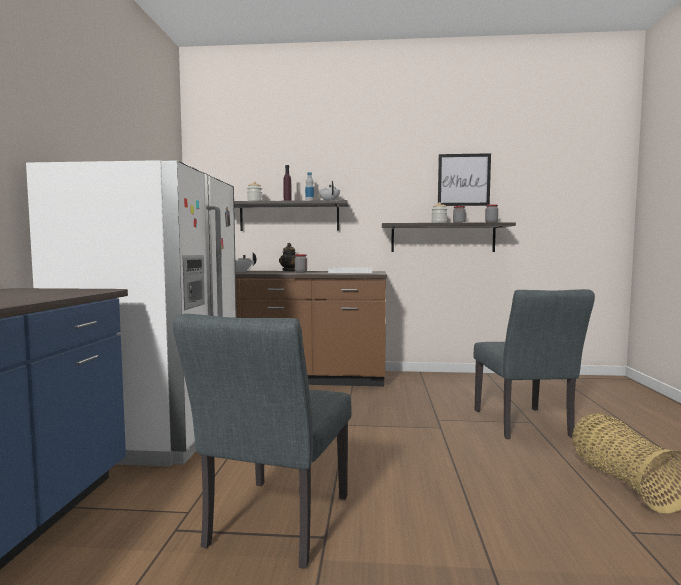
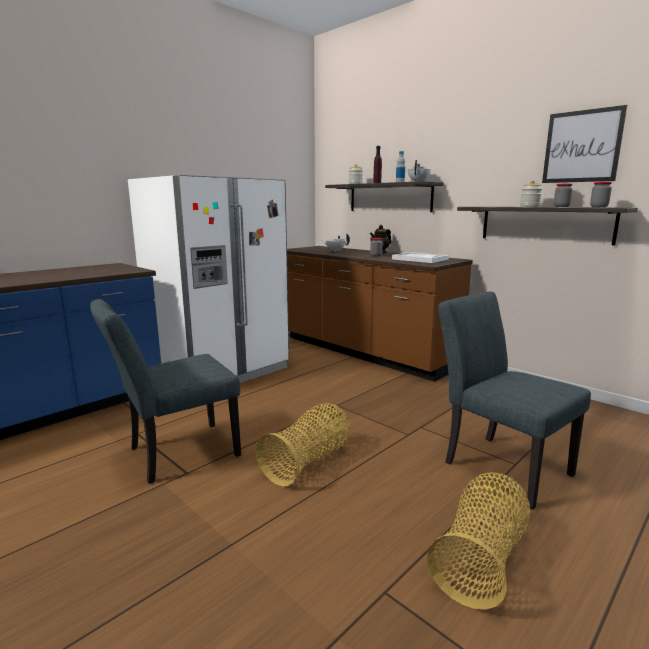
camera: 40 degrees right, 10 degrees up
(413, 475) = (308, 462): none -> basket
(525, 426) = (498, 464): grey chair -> grey chair turned 105 degrees clockwise

